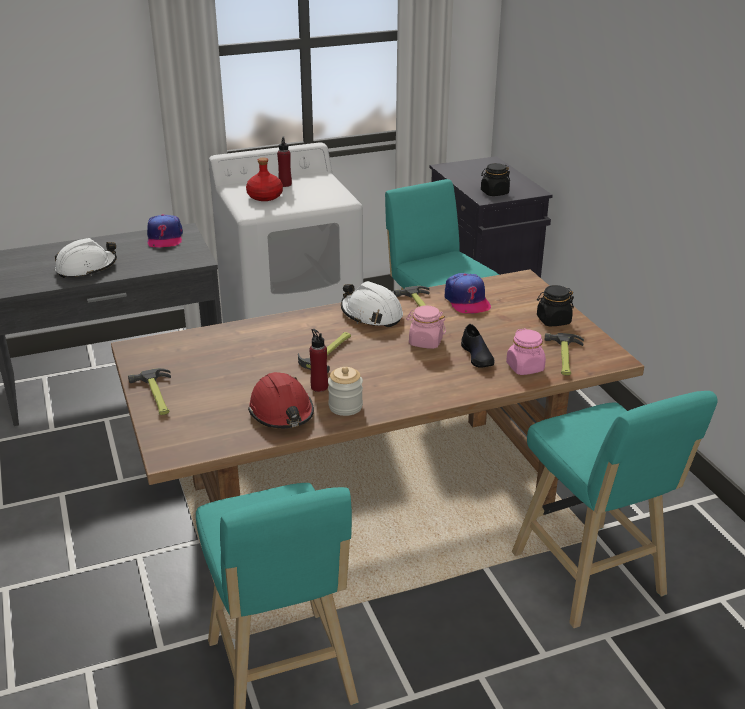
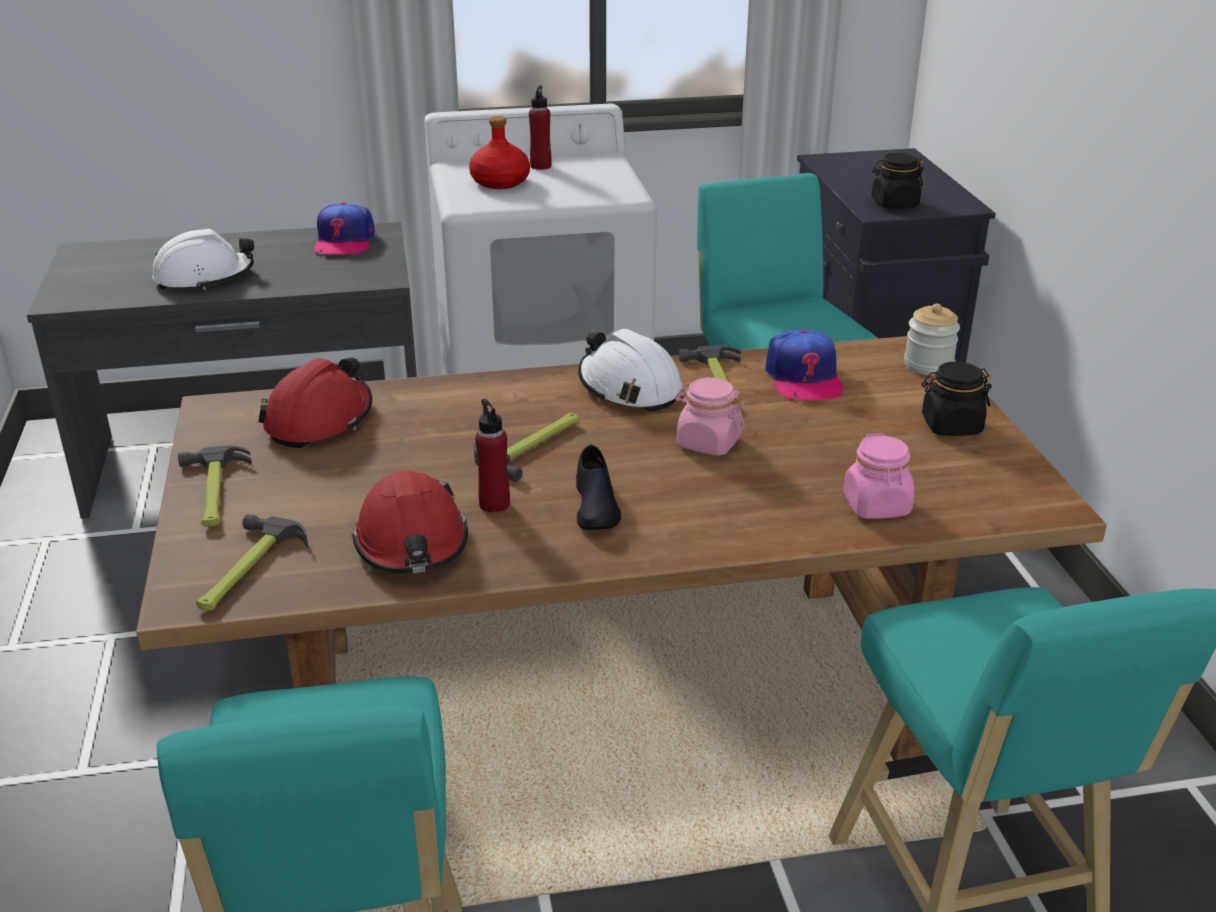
camera: 10 degrees right, 0 degrees up
(200, 349) = (319, 420): none -> red hard hat
(345, 406) = (527, 545): jar -> jar (928, 365)
(477, 356) = (794, 476): black shoe -> black shoe (596, 506)
(564, 357) = (955, 494): hammer -> hammer (246, 570)

